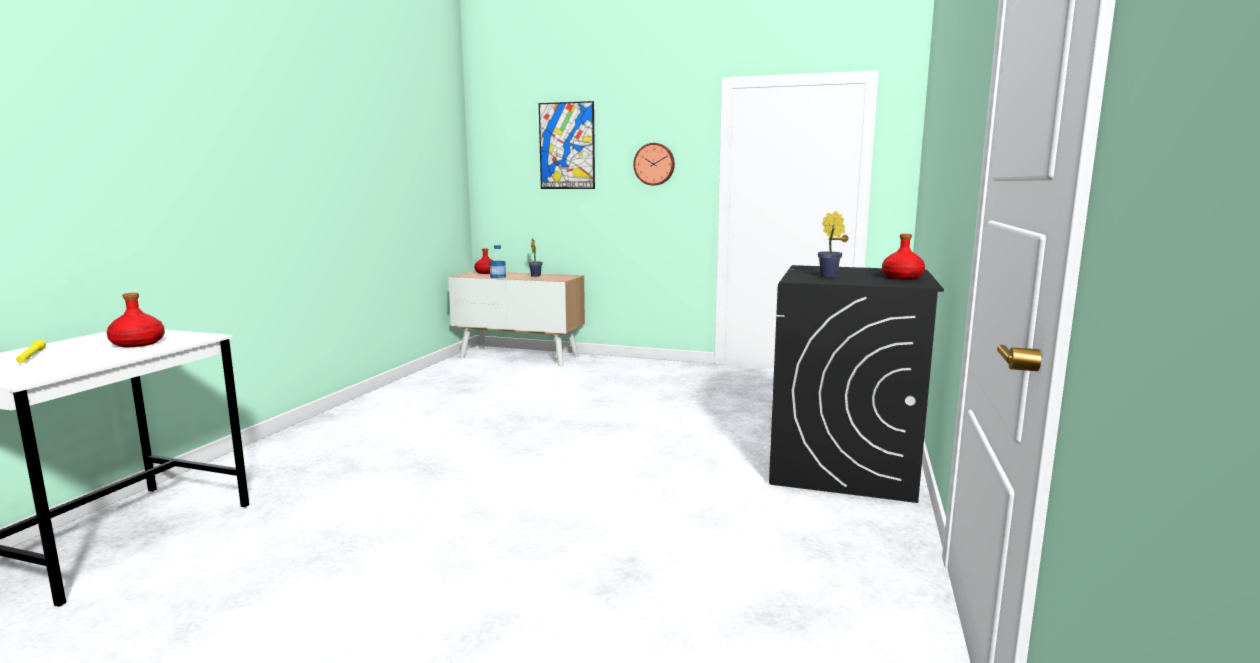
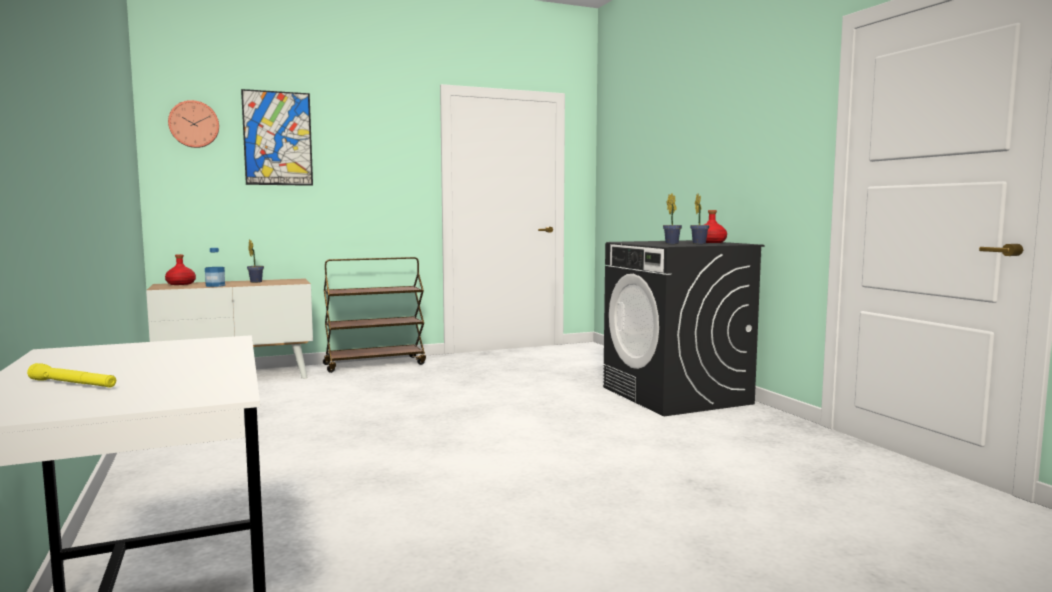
camera: 40 degrees left, 5 degrees down
(137, 343) = (168, 355): red bottle -> none
(635, 363) = (375, 364): none -> brown cart
(654, 164) = (378, 161): wall clock -> wall clock (194, 124)
(865, 279) = (699, 243): none -> potted plant

